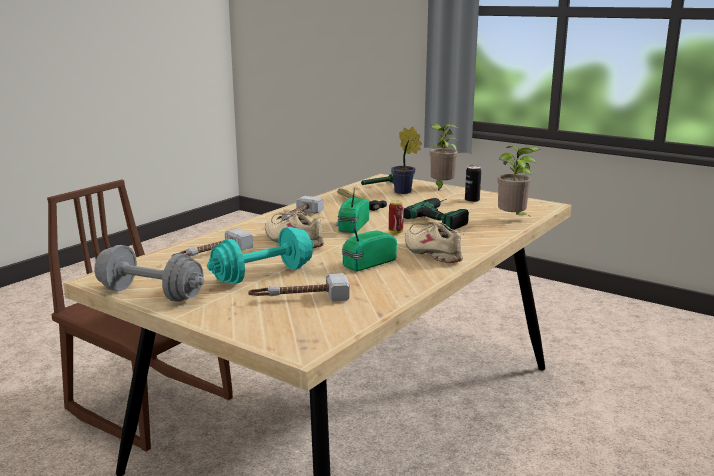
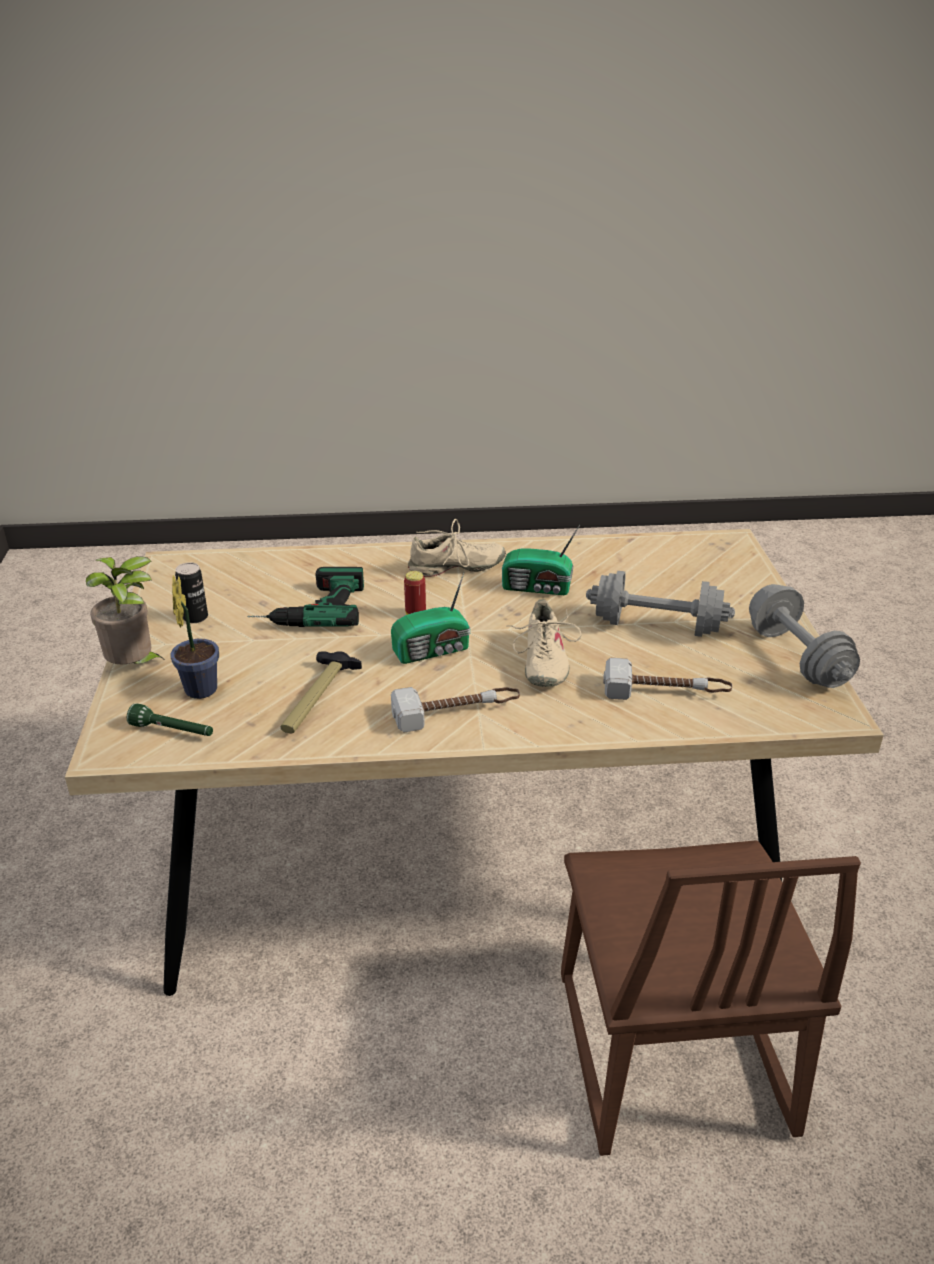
camera: 130 degrees left, 15 degrees up
(263, 275) = (656, 626): turquoise dumbbell -> grey dumbbell
(299, 298) = (666, 582): hammer -> none
(433, 253) = (456, 568): beige shoe -> beige shoe turned 120 degrees counterclockwise
(513, 219) = (266, 564): potted plant -> none

